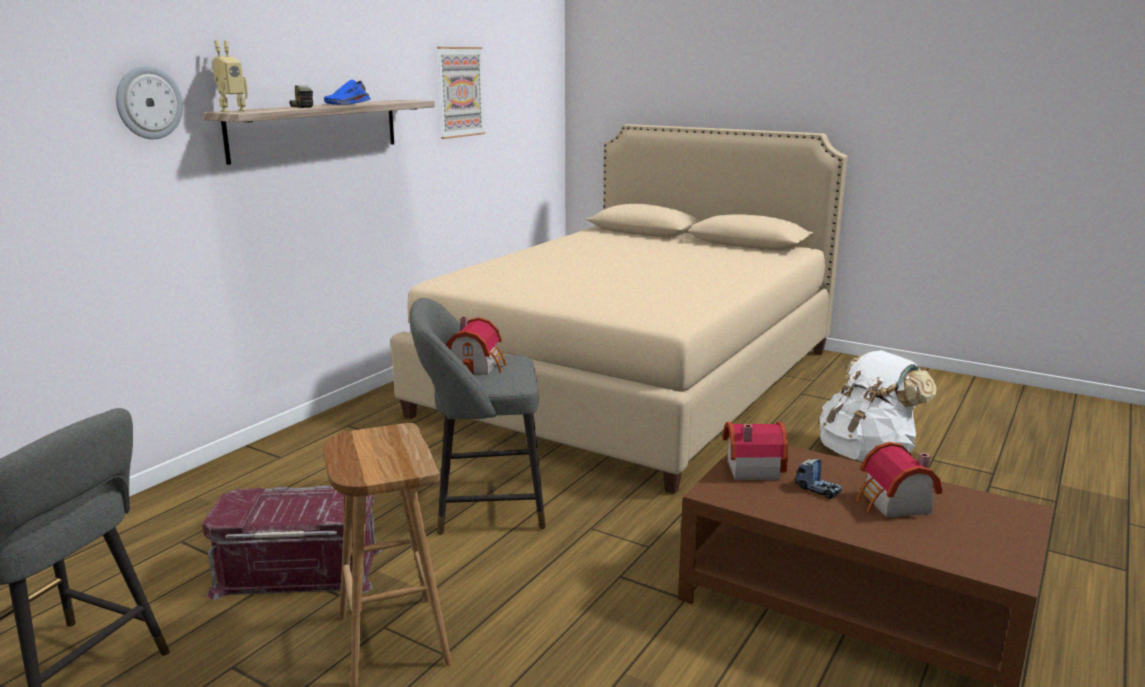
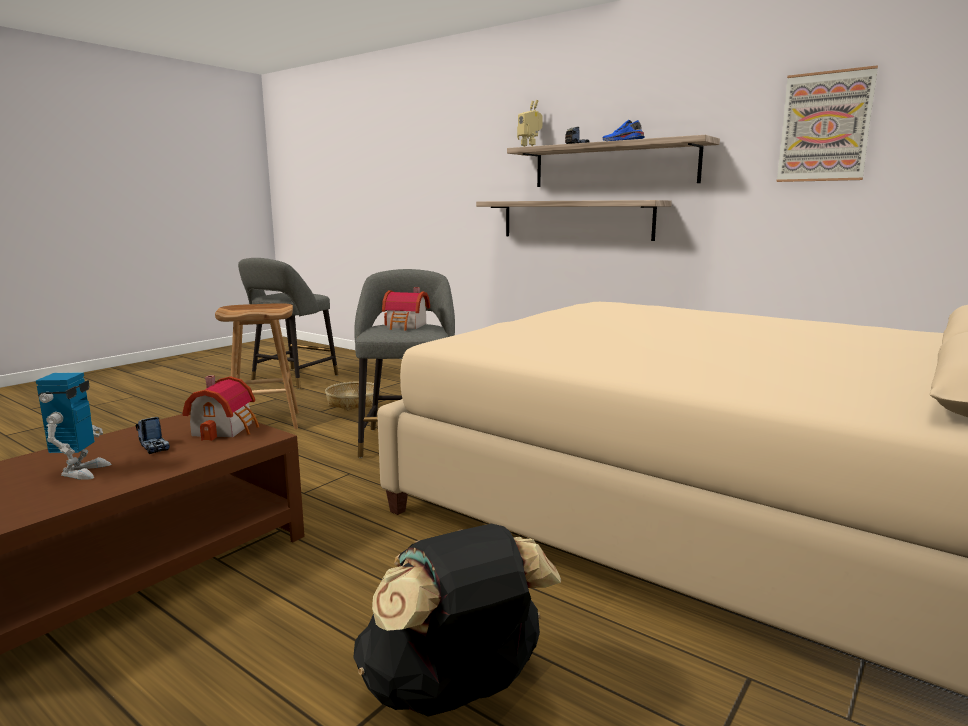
camera: 95 degrees right, 5 degrees down
(148, 102) = (497, 144): wall clock -> none
(283, 201) = (575, 219): none -> shelf
(299, 570) = (353, 403): red storage box -> basket
(818, 489) = (154, 447): toy truck -> toy truck turned 90 degrees counterclockwise
(866, 454) = (454, 691): white backpack -> black backpack
(893, 504) = (81, 471): toy house -> toy robot

